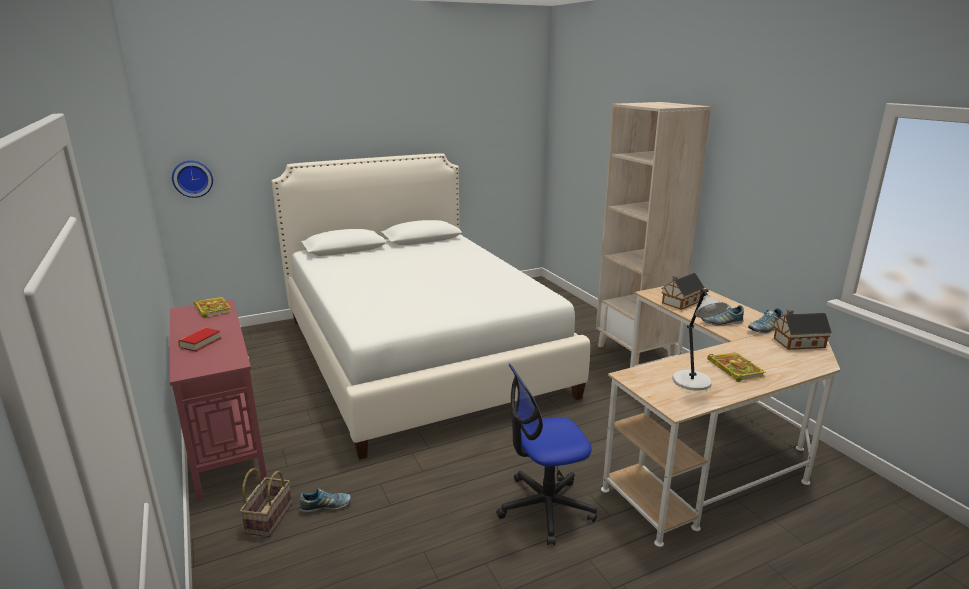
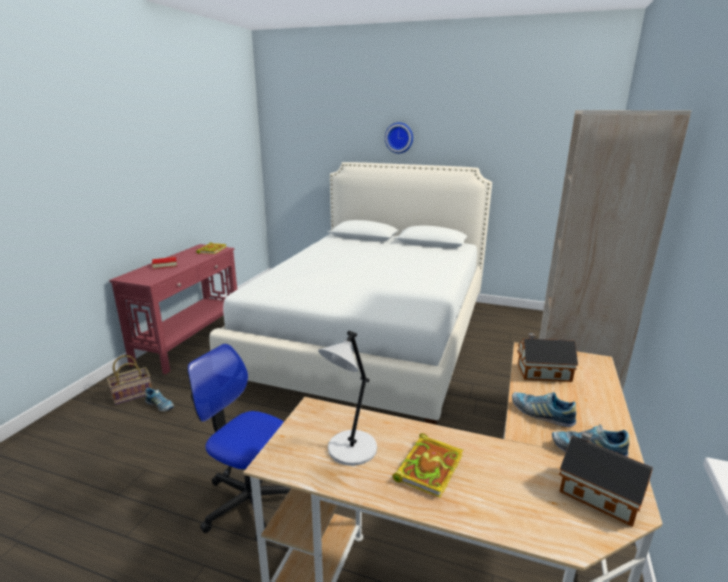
camera: 45 degrees right, 0 degrees up
(192, 178) = (285, 165): wall clock -> wall clock (399, 137)

